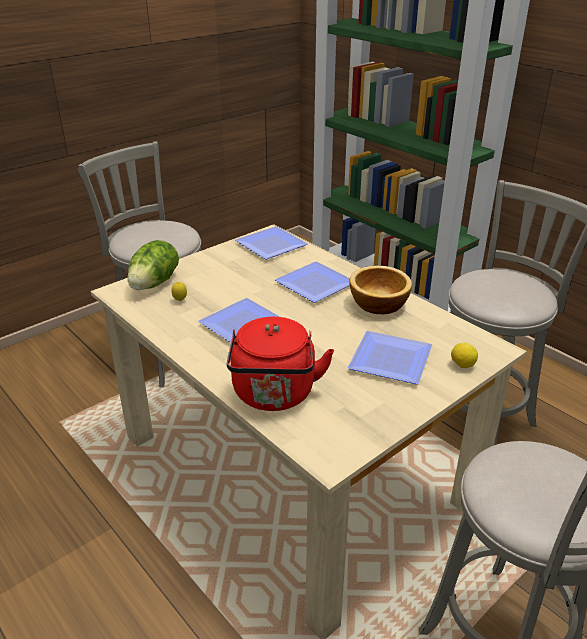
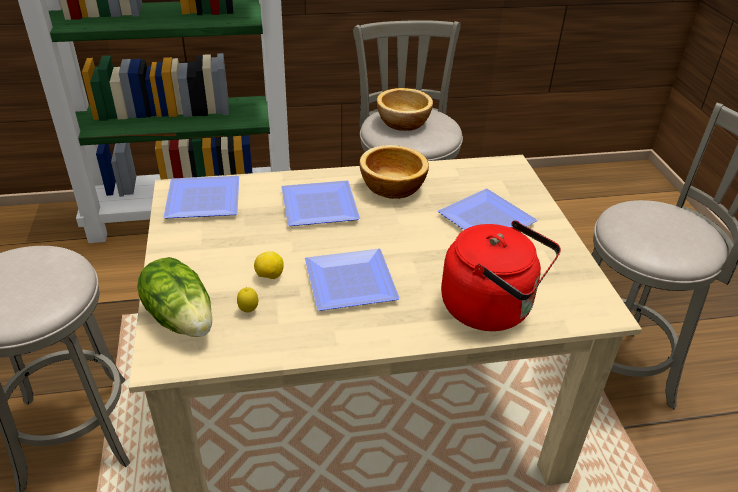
camera: 60 degrees left, 5 degrees up
(462, 365) = (520, 189): lemon -> lemon (269, 276)
(499, 284) = (404, 122): none -> bowl

